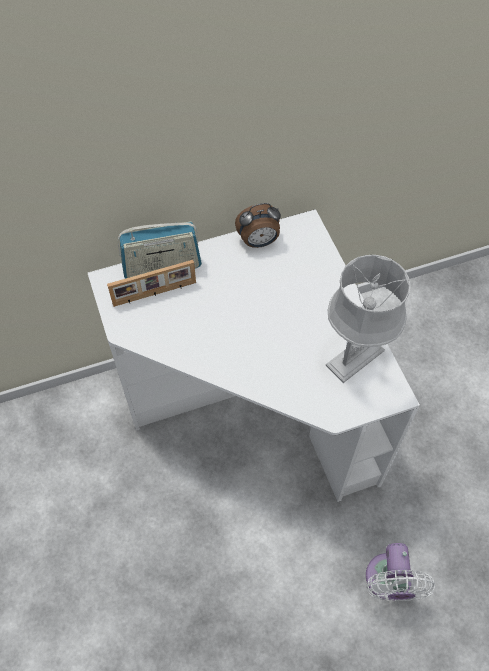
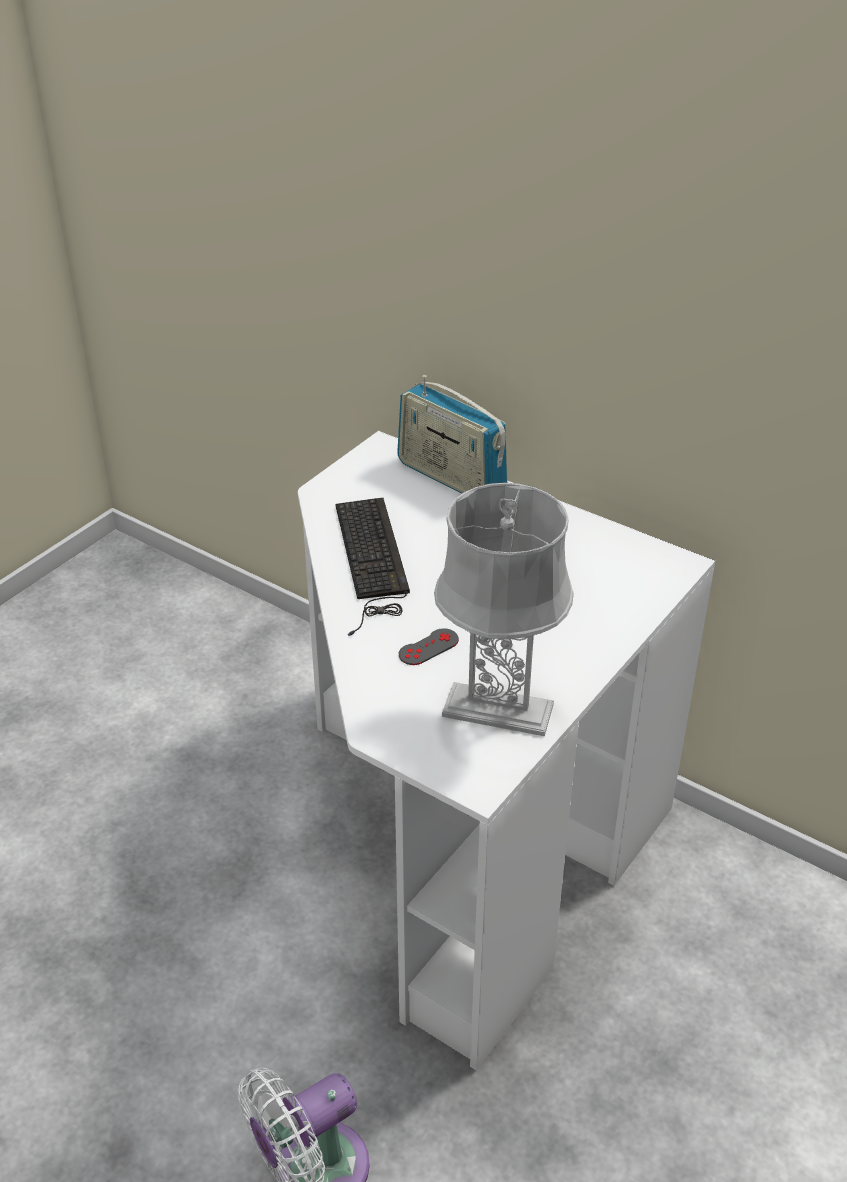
camera: 55 degrees right, 20 degrees down
(155, 294) = (403, 491): picture frame -> none
(202, 344) = (371, 561): none -> keyboard
(258, 242) = (589, 535): alarm clock -> none
(290, 359) = (428, 647): none -> grey game controller

